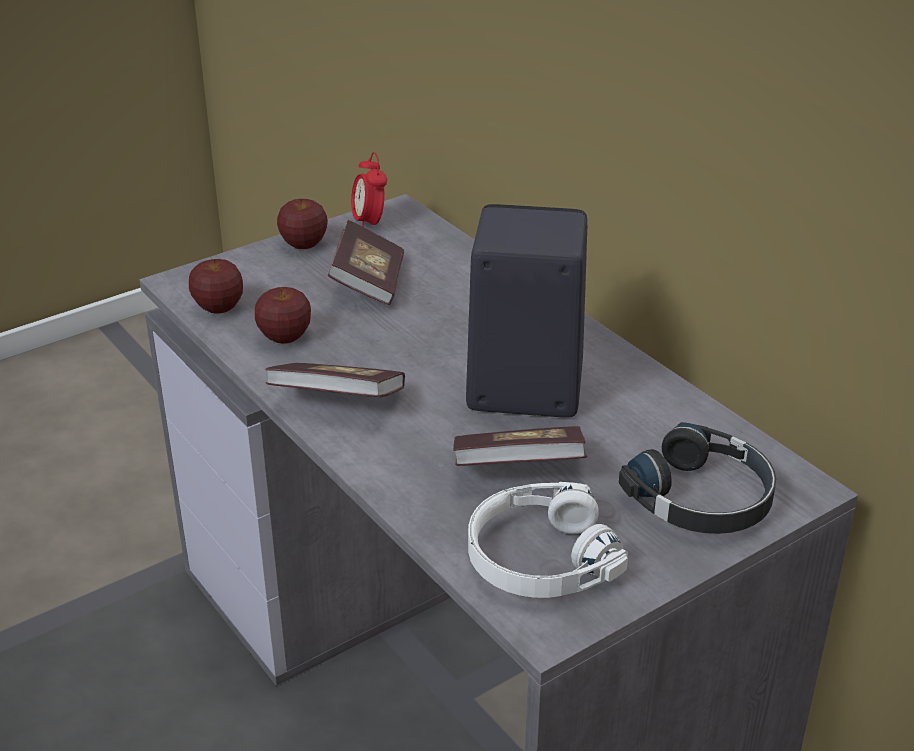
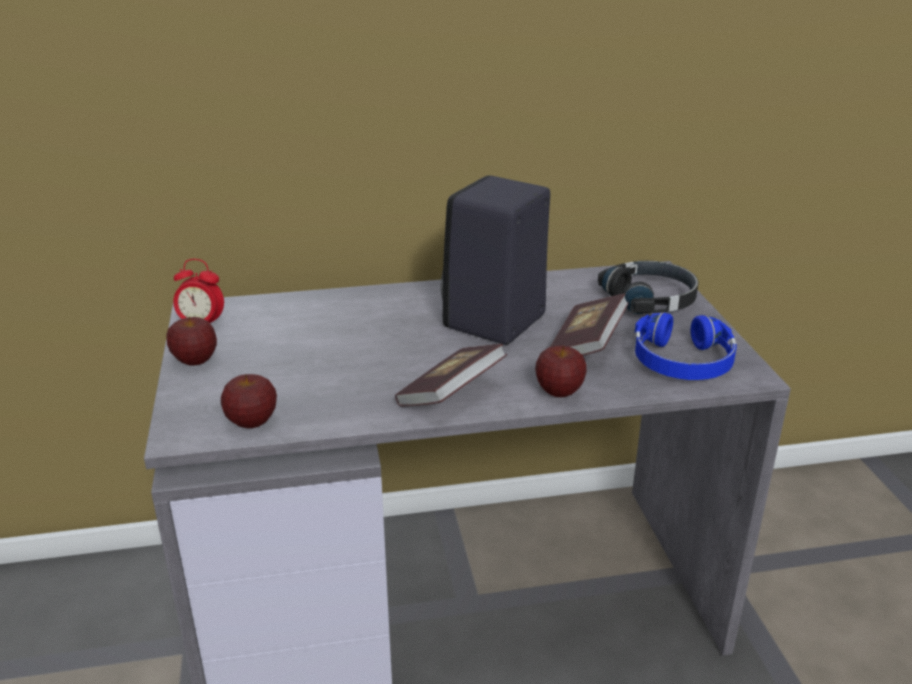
camera: 65 degrees left, 5 degrees down
(284, 337) = (335, 399): apple -> apple (558, 391)
(368, 283) = (294, 345): book -> none
(539, 557) = (682, 361): white headphones -> blue headphones

